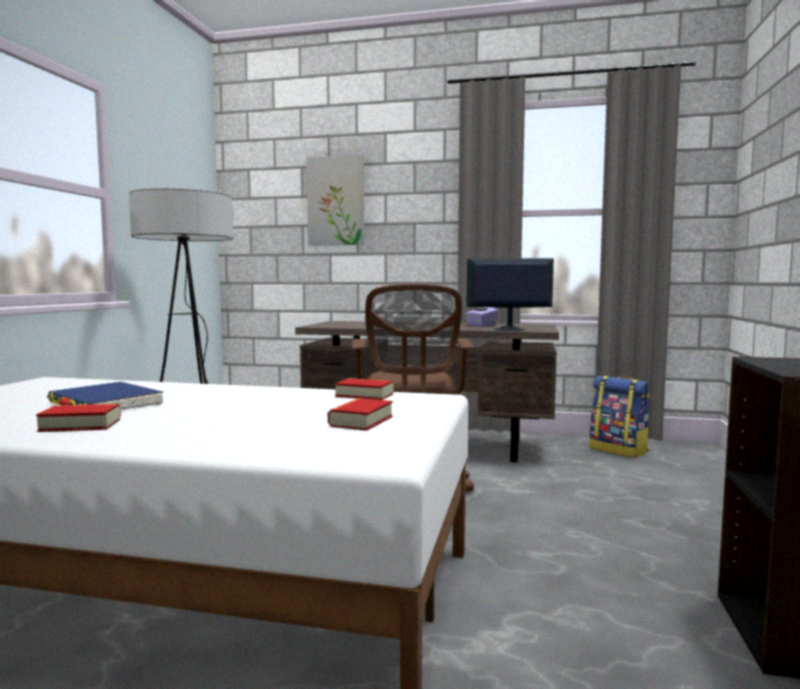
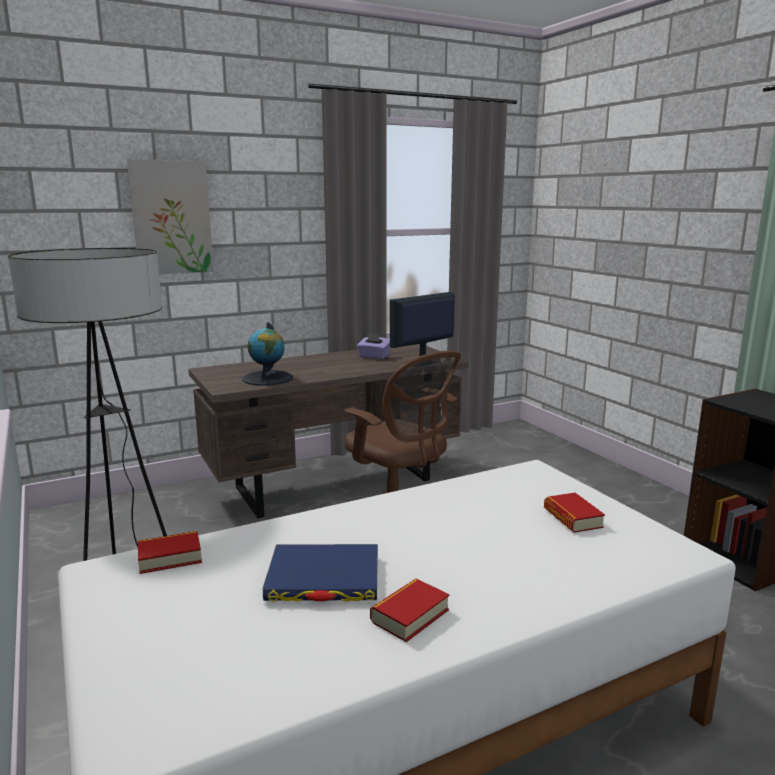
camera: 40 degrees left, 10 degrees up
(358, 326) = (268, 378): none -> globe
(364, 395) = (484, 482): book -> book (170, 558)
(619, 450) = (475, 444): backpack -> none

